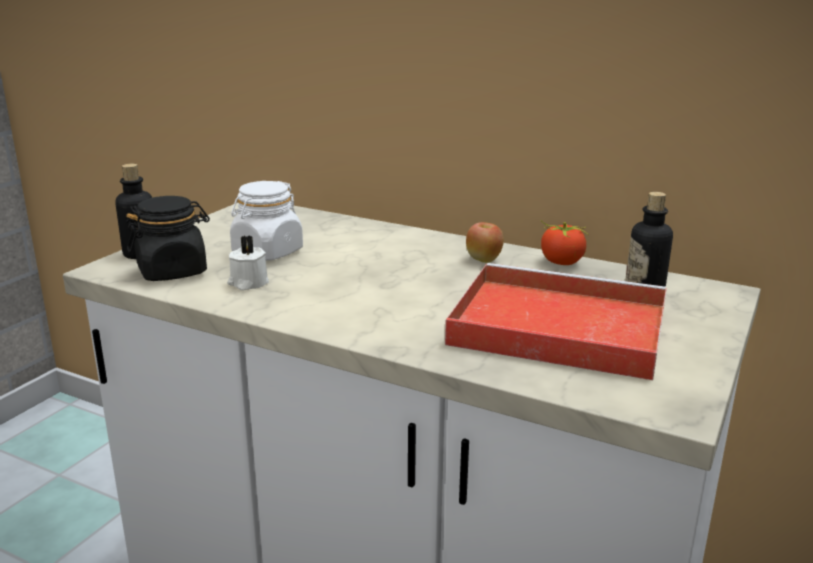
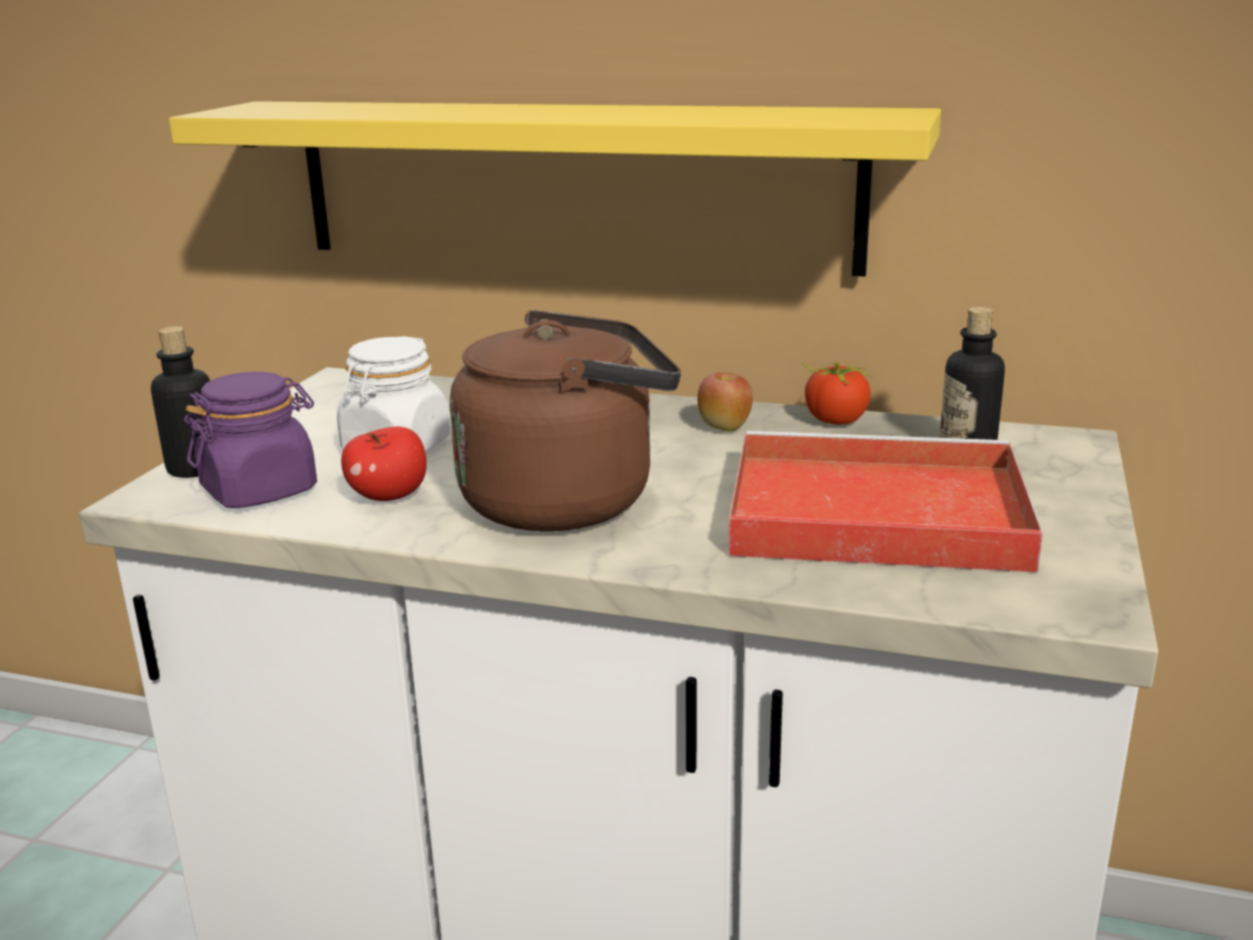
camera: 10 degrees left, 0 degrees up
(173, 271) = (260, 490): black jar -> purple jar
(248, 283) = (389, 496): white candle -> apple
(359, 297) = (569, 500): none -> brown kettle
(404, 89) = (571, 184): none -> yellow shelf

